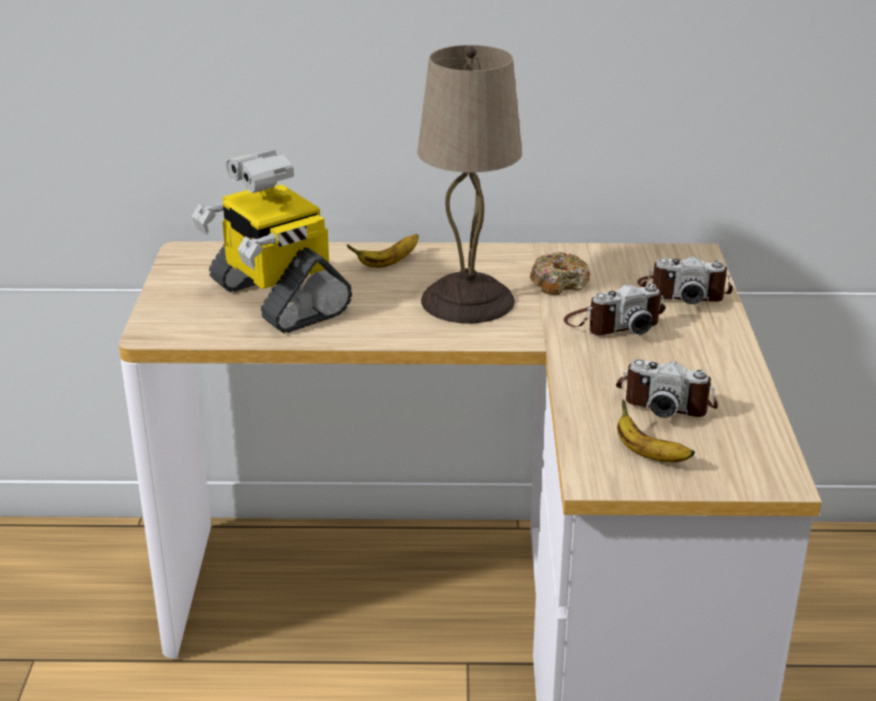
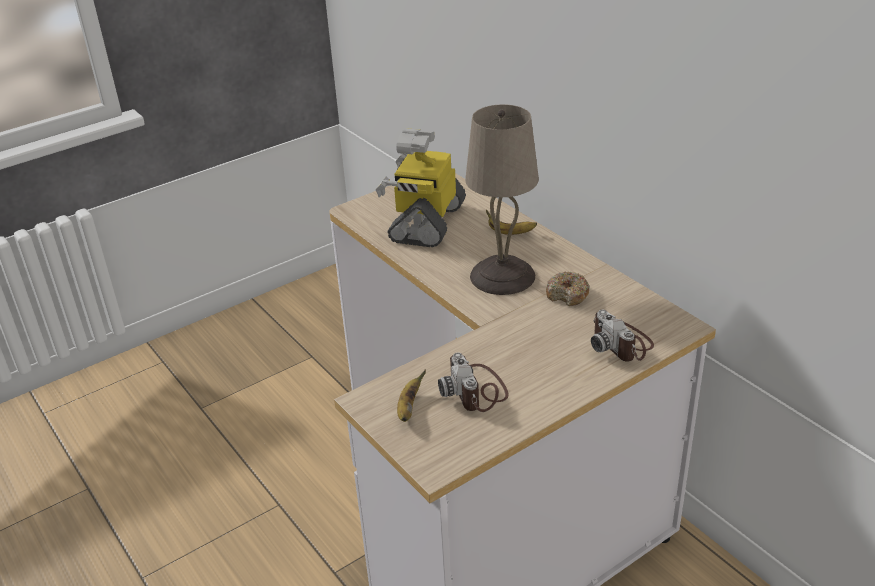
camera: 55 degrees right, 5 degrees up
(614, 323) = (544, 334): camera -> none

